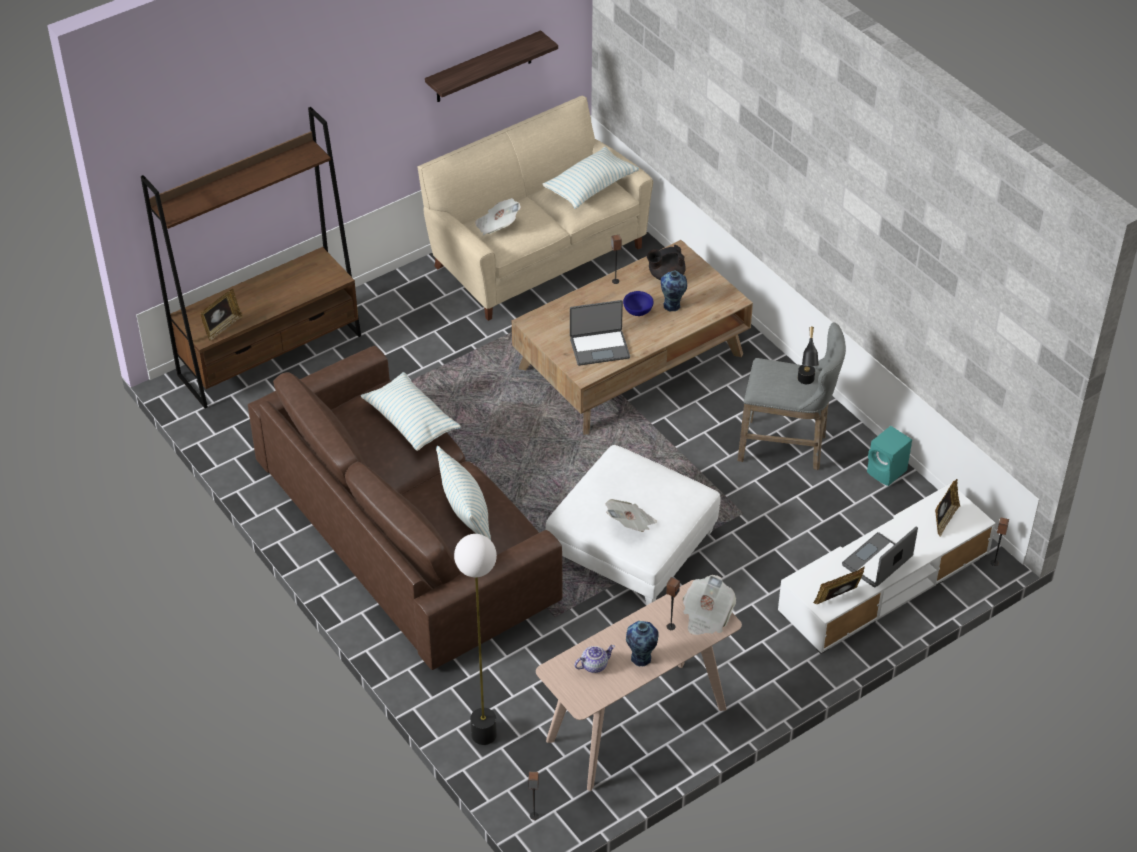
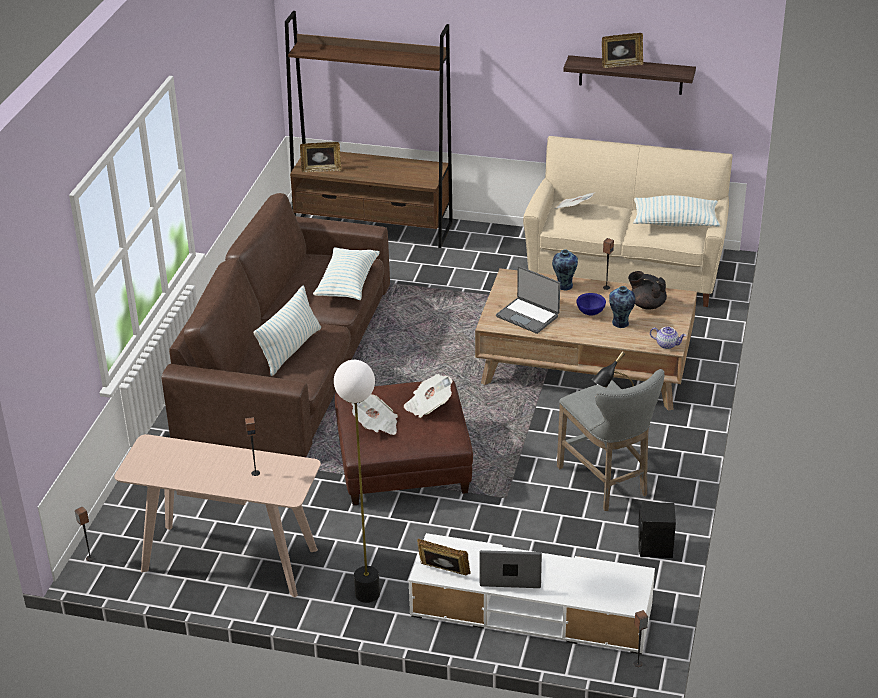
camera: 50 degrees right, 10 degrees down
(483, 735) = (141, 494): floor lamp -> floor lamp (367, 594)
(594, 665) = (175, 458): teapot -> teapot (667, 344)
(633, 544) = (404, 463): white ottoman -> brown ottoman
(641, 659) = (206, 476): vase -> vase (564, 286)
(706, 616) = (287, 484): newspaper -> newspaper (428, 406)
(887, 472) = (655, 549): turquoise speaker -> black speaker
(944, 520) = (607, 586): picture frame -> picture frame (621, 64)

